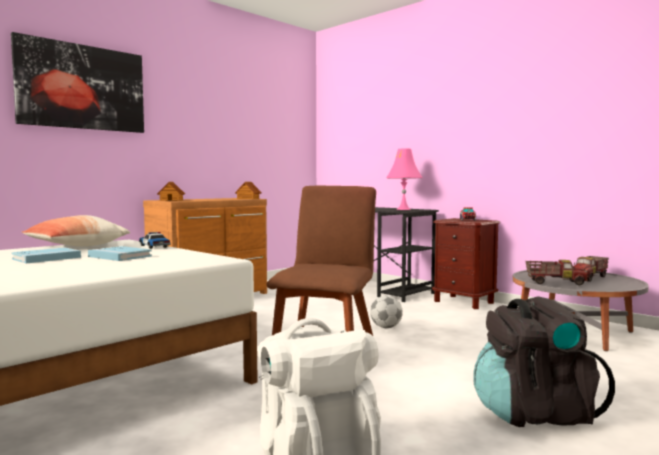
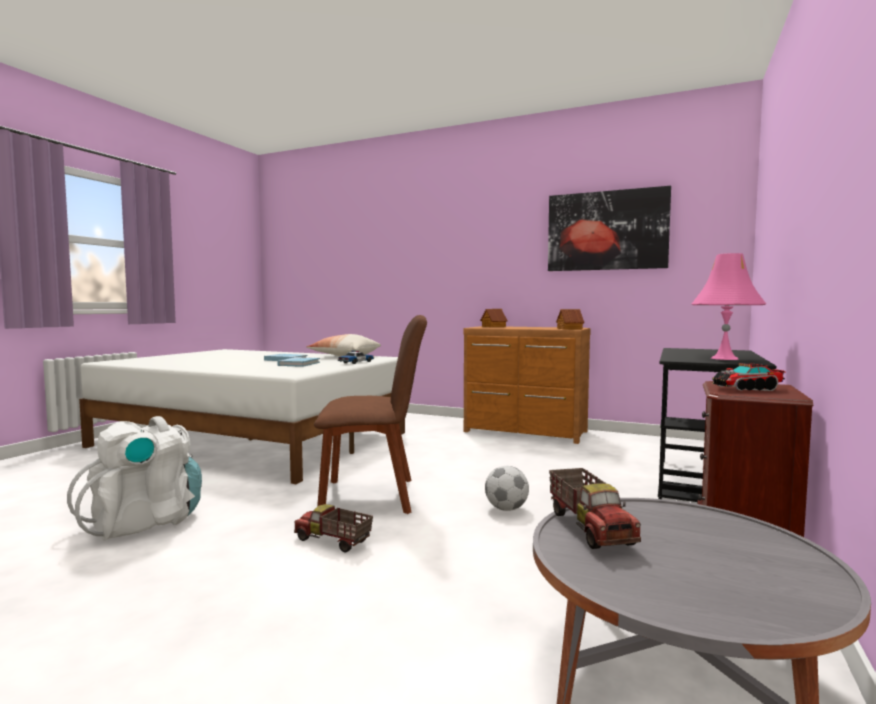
camera: 70 degrees right, 0 degrees up
(82, 87) = (440, 230): picture -> picture (606, 231)
(534, 413) = (222, 614): black backpack -> none
(589, 278) = (733, 567): toy truck -> toy truck (333, 541)

